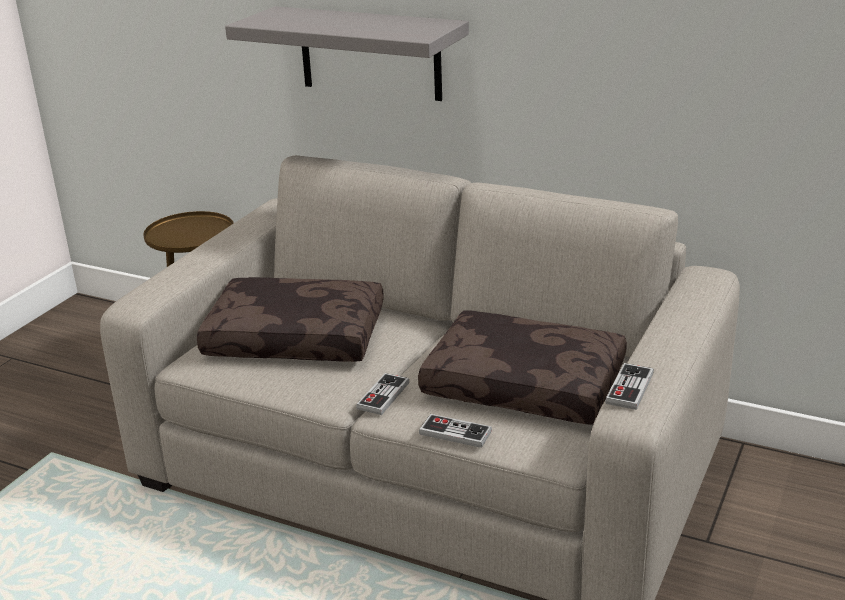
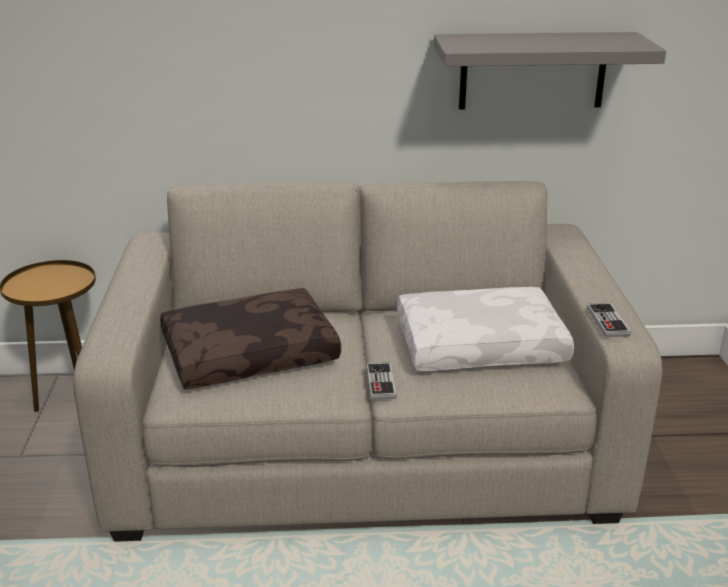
camera: 30 degrees left, 0 degrees up
(370, 53) = (234, 80): grey shelf -> grey shelf (532, 71)
(455, 433) = (470, 396): game controller -> none
(526, 384) = (480, 344): brown pillow -> white pillow

